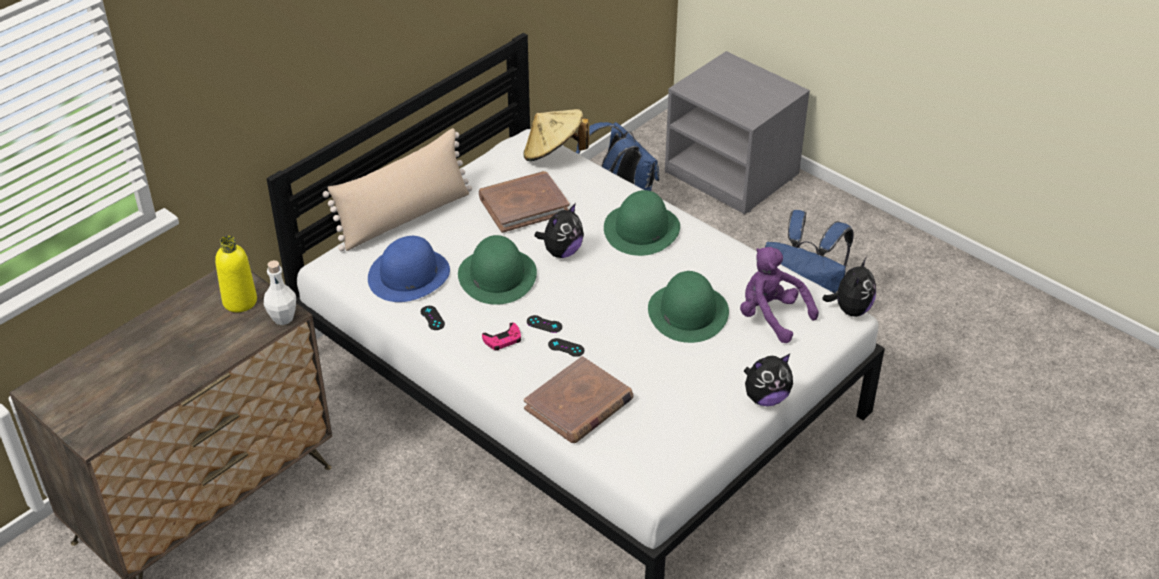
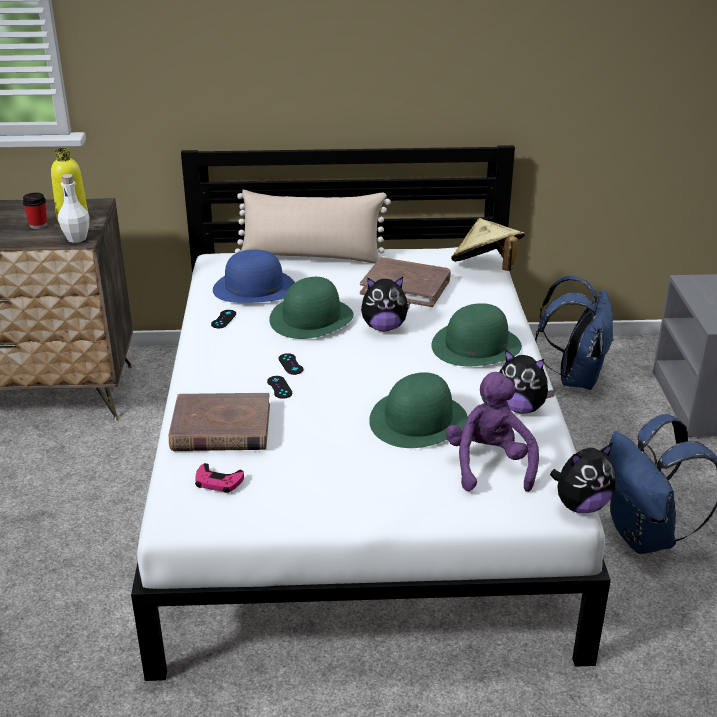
camera: 45 degrees right, 10 degrees down
(221, 326) = (38, 225): none -> cup
(503, 340) = (245, 357): pink game controller -> pink game controller (218, 482)
(765, 398) = (377, 520): plush toy -> plush toy (520, 408)

